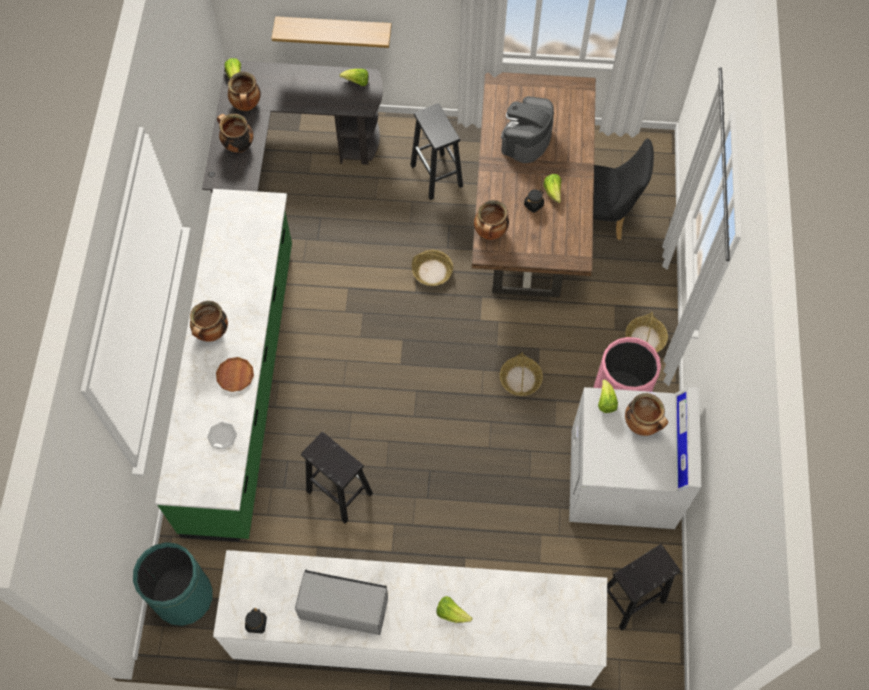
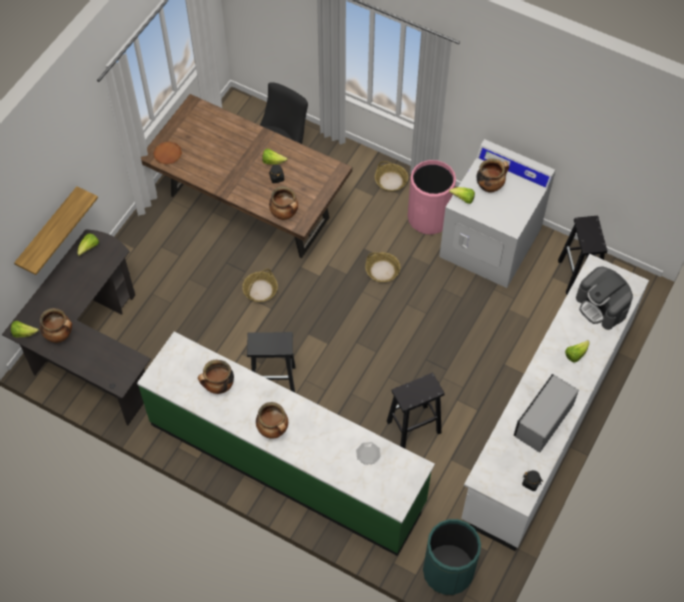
camera: 65 degrees left, 5 degrees down
(235, 375) = (320, 426): brown plate -> brown plate (167, 154)
(238, 145) = (96, 356): cooking pot -> cooking pot (218, 386)
(437, 176) = (177, 252): black stool -> black stool (274, 380)
(526, 139) = (217, 158): coffee machine -> coffee machine (601, 306)

